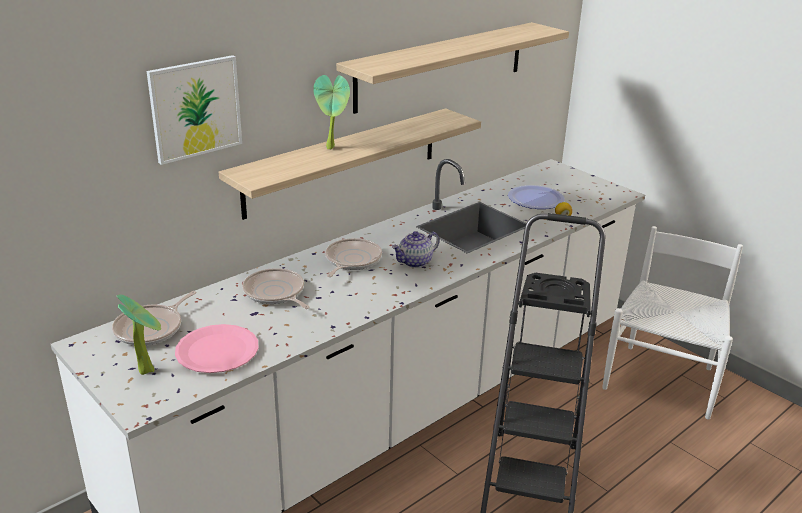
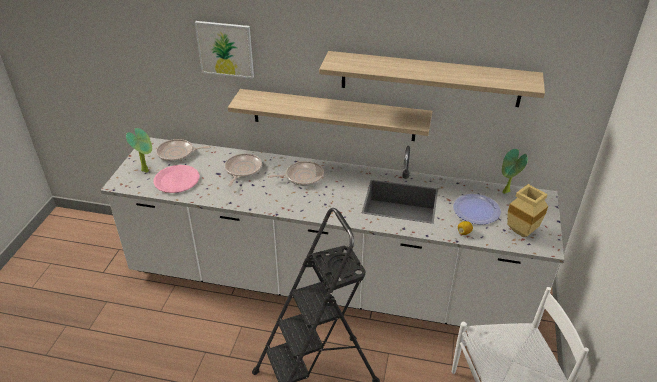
camera: 55 degrees right, 10 degrees up
(332, 148) = (311, 103): potted plant -> potted plant (506, 193)
(415, 262) = (326, 198): teapot -> none
(592, 194) = (523, 232): none -> beige vase

